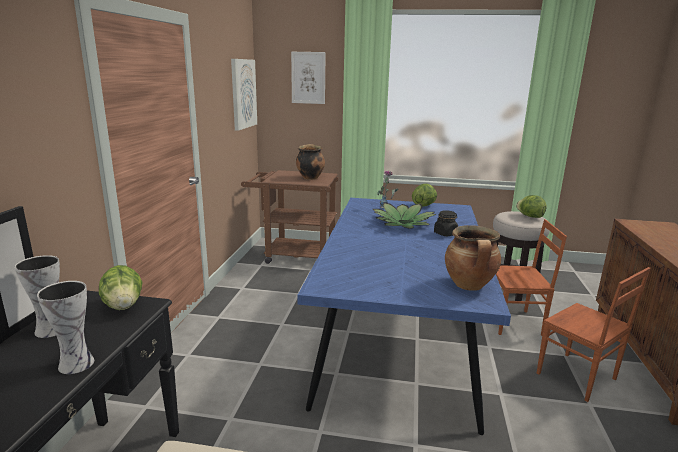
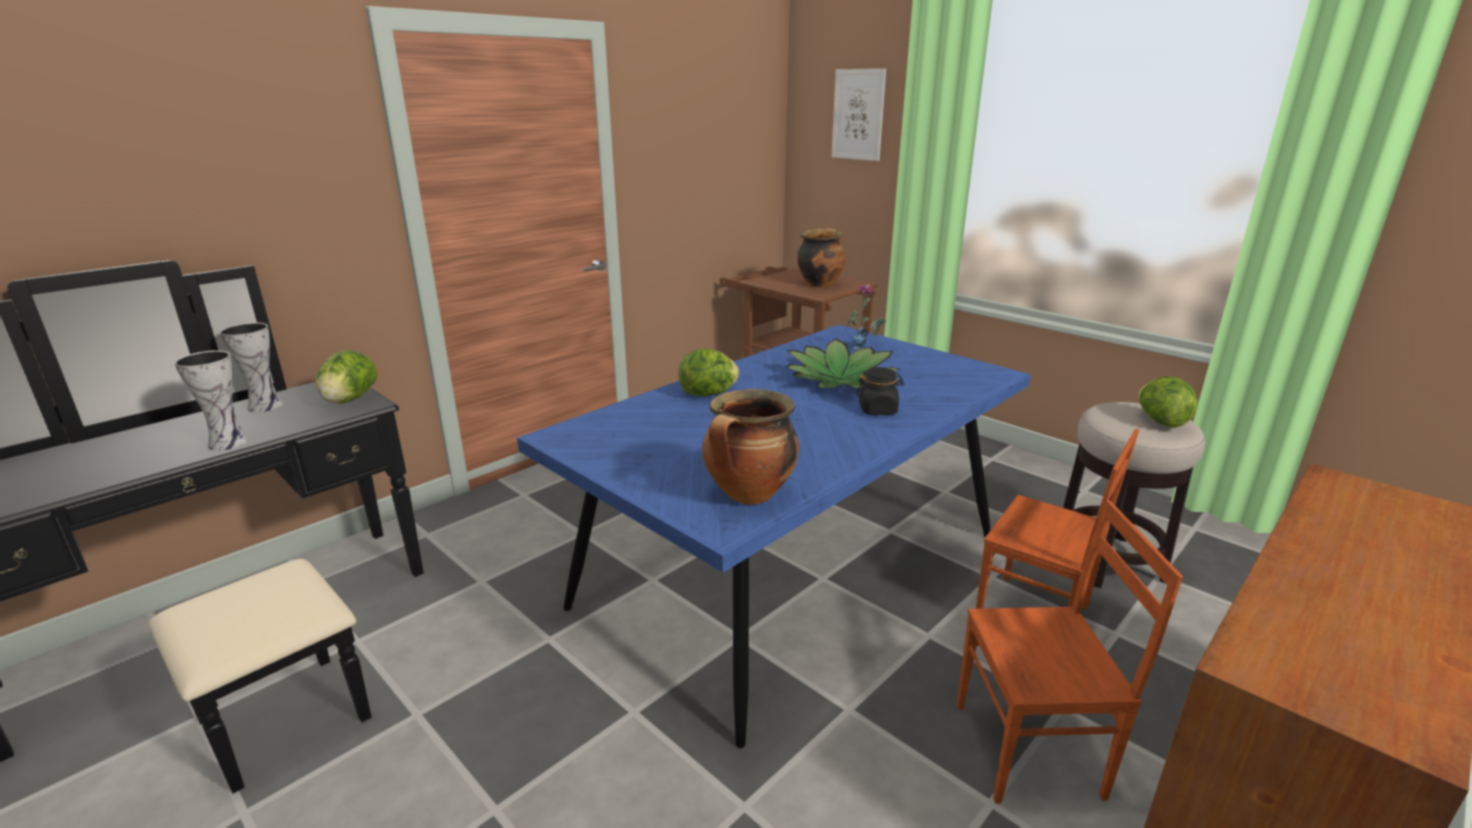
camera: 35 degrees right, 5 degrees up
(243, 93) = (746, 140): picture -> none
(424, 205) = (936, 358): lettuce -> lettuce (708, 394)
(577, 377) = (1030, 751): brown chair -> brown chair turned 90 degrees counterclockwise

